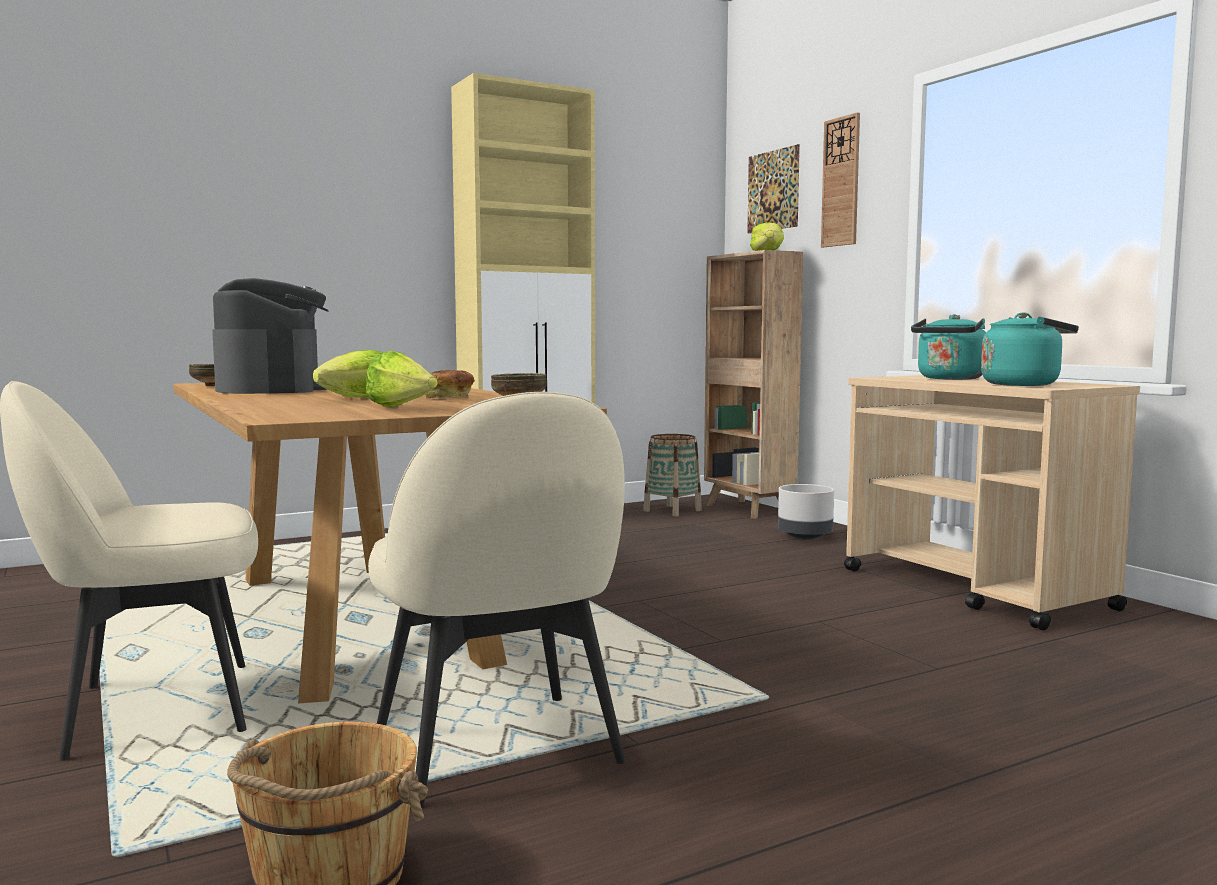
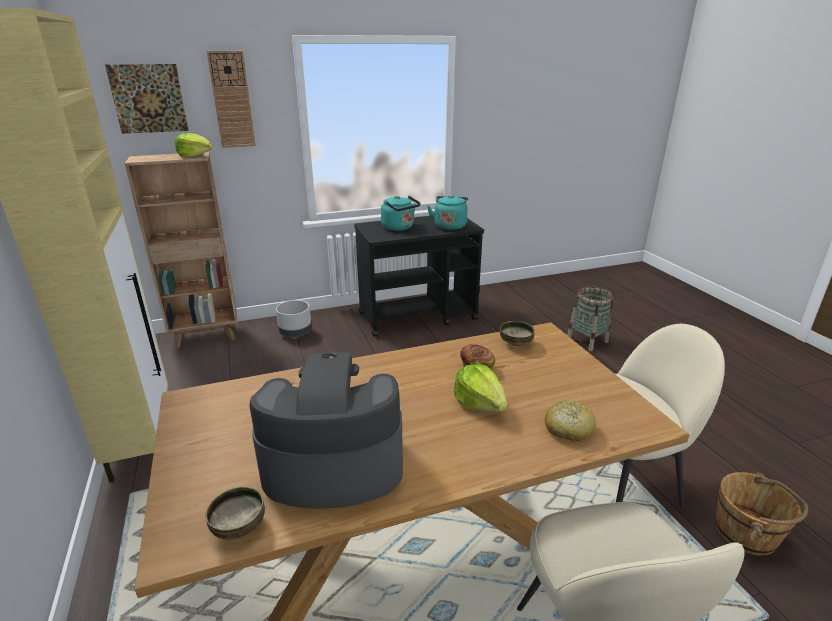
camera: 80 degrees left, 20 degrees up
(290, 407) = (568, 429): none -> bread
(402, 408) = (564, 382): lettuce -> none
(672, 511) = (179, 365): basket -> basket (587, 340)
(975, 589) = (418, 316): beige cart -> black cart

